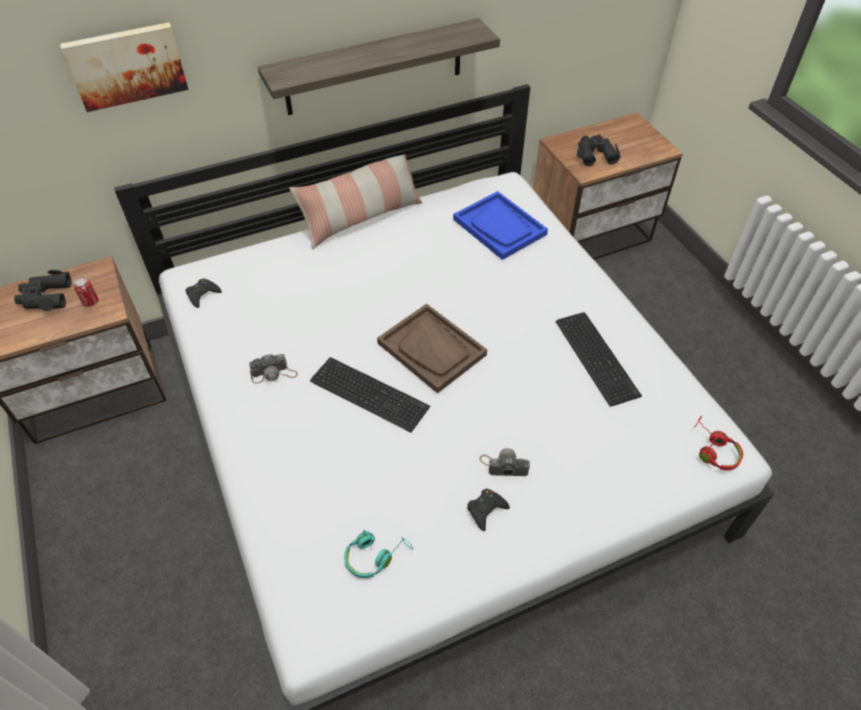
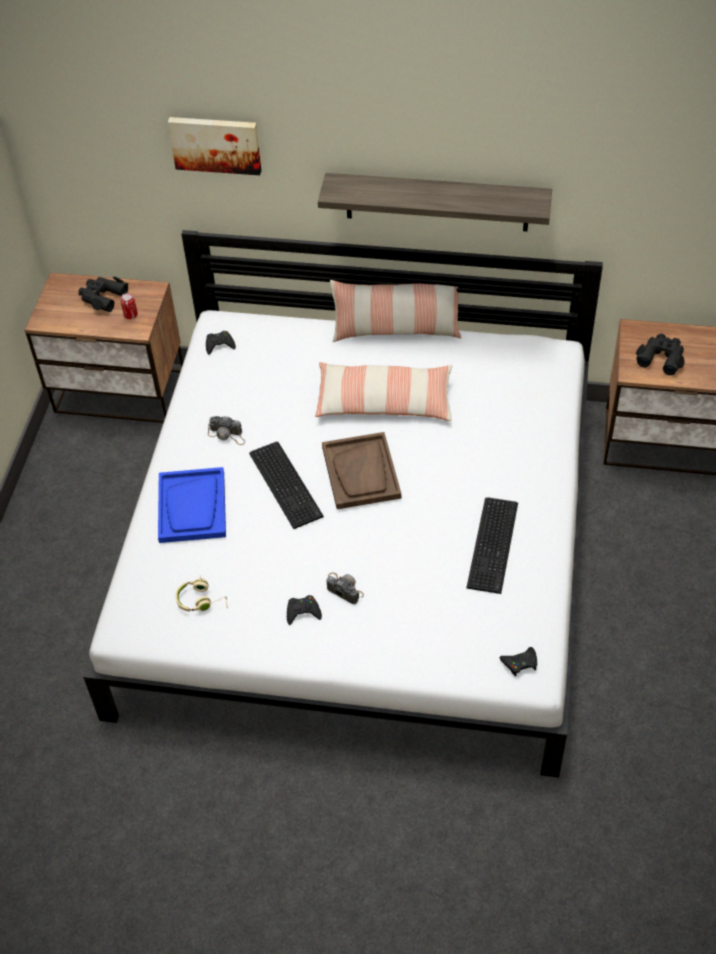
camera: 35 degrees right, 0 degrees up
(375, 556) = (202, 600): turquoise headphones -> beige headphones
(400, 280) = (384, 402): none -> pillow
(500, 227) = (510, 391): blue tray -> blue tray (192, 507)
(713, 450) = (520, 663): red headphones -> black game controller

